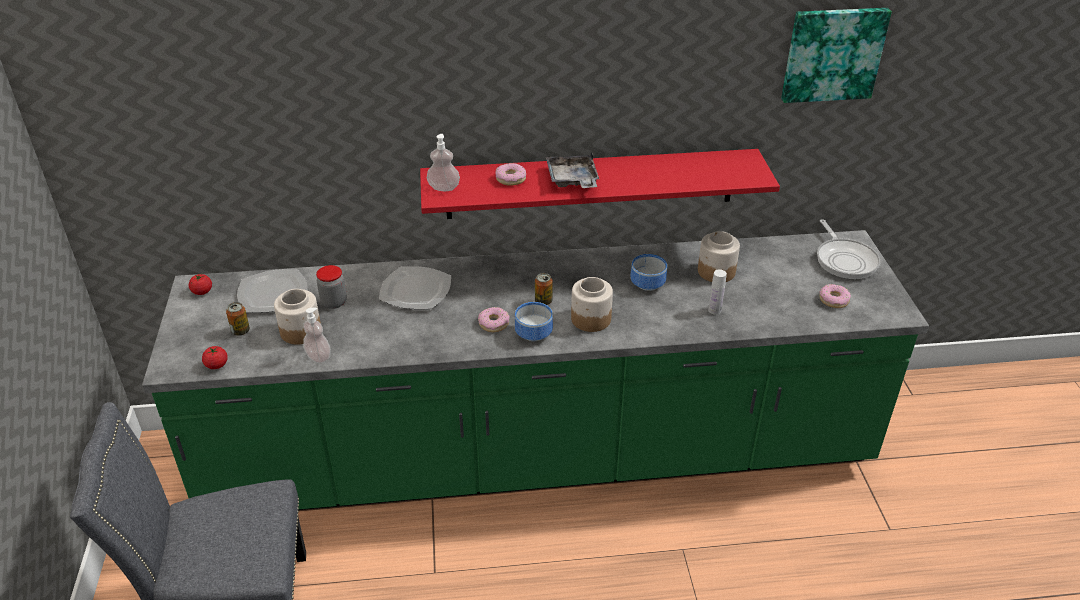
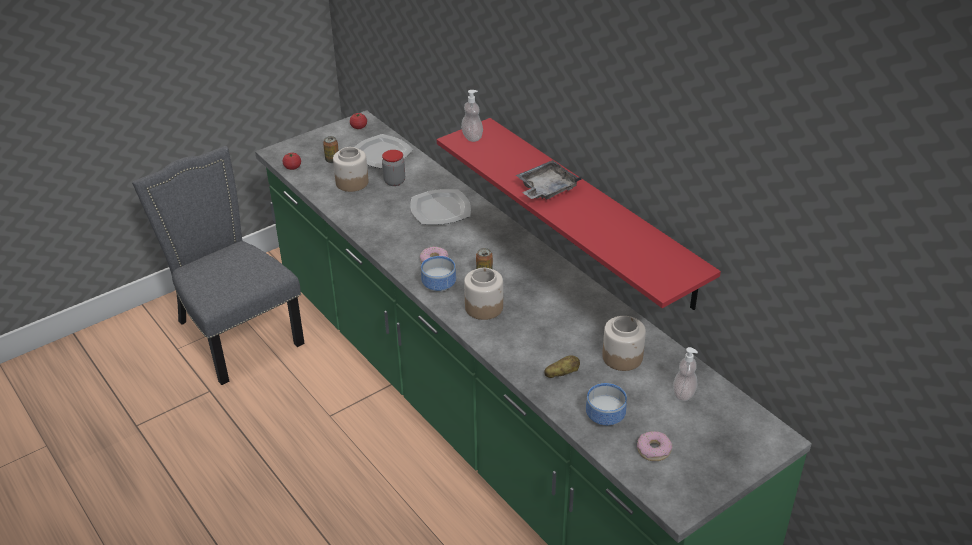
camera: 60 degrees right, 0 degrees up
(318, 357) = (332, 201): soap dispenser -> soap dispenser (683, 394)
(511, 179) = (516, 160): donut -> none
(647, 283) = (563, 321): bowl -> bowl (606, 415)
(714, 310) = (561, 374): white bottle -> potato
(832, 54) = (790, 211): picture -> none
(845, 260) = (734, 440): frying pan -> none

